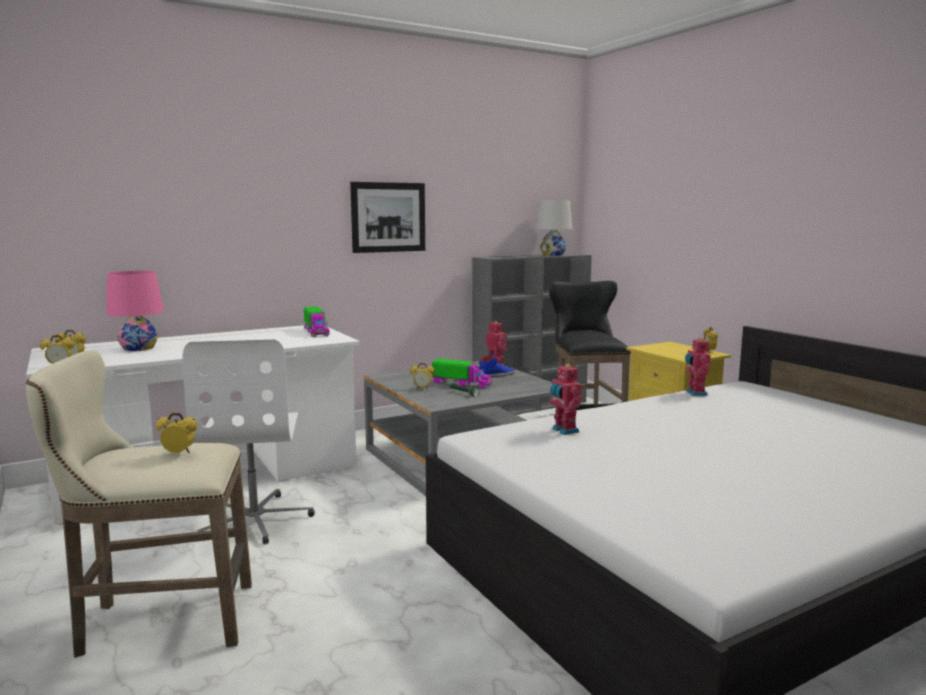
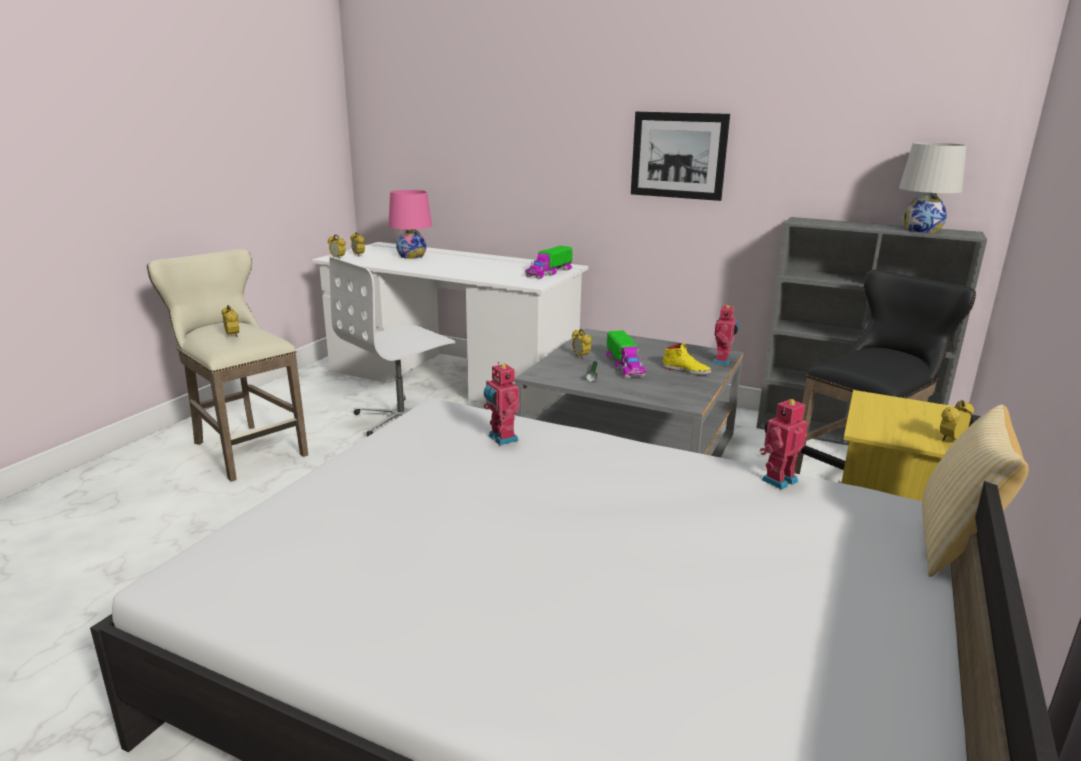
camera: 55 degrees right, 10 degrees up
(496, 375) = (686, 370): blue shoe -> yellow shoe
(564, 431) = (501, 438): toy robot -> toy robot turned 60 degrees counterclockwise
(785, 388) = (954, 544): none -> pillow

